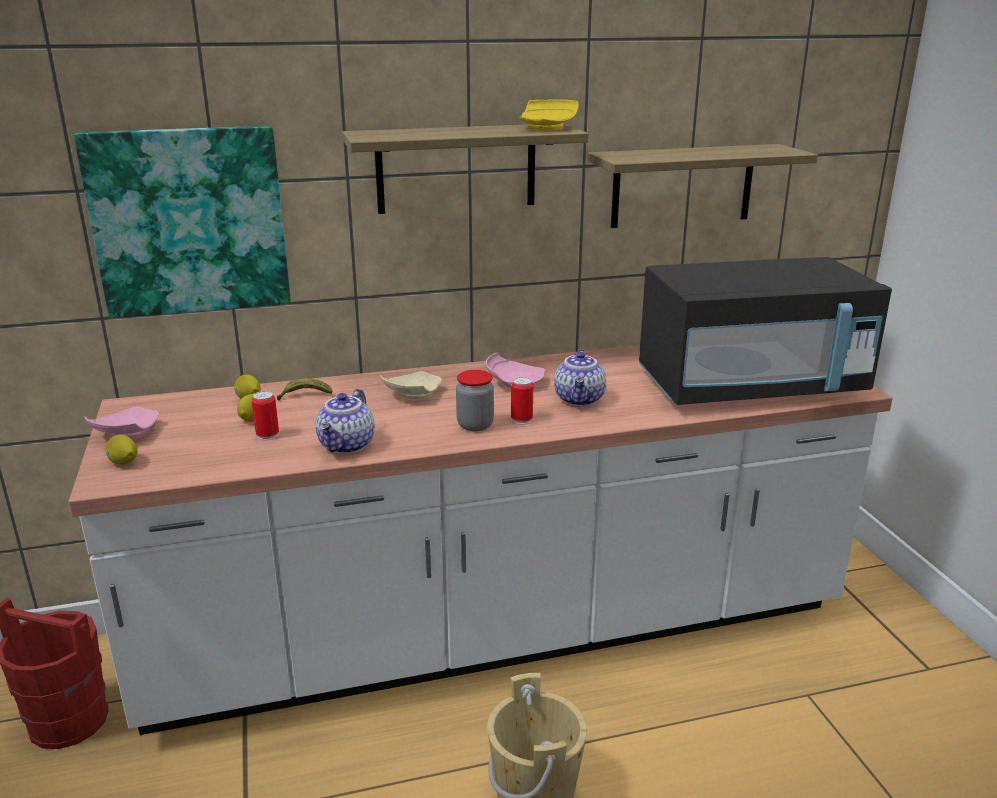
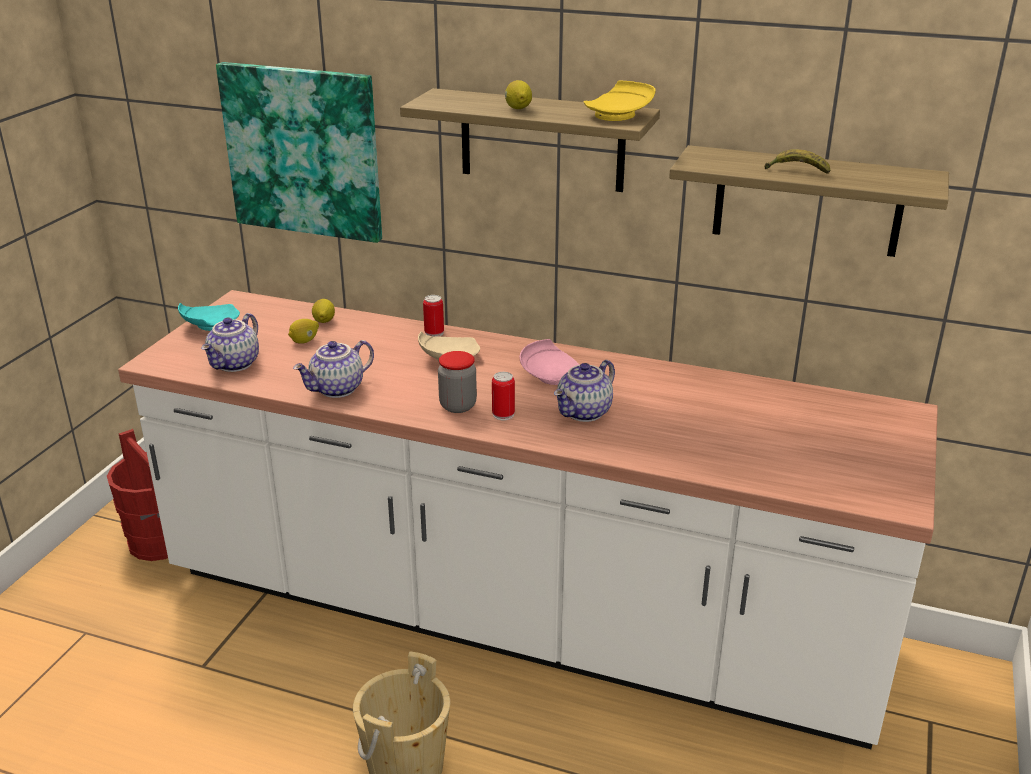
camera: 35 degrees right, 5 degrees up
(124, 463) = (180, 350): lemon -> lemon (518, 109)
(125, 434) = (209, 325): pink plate -> turquoise plate
(208, 457) = (235, 364): none -> teapot
(267, 435) = (296, 359): can -> can (434, 333)
(304, 396) = (366, 332): banana -> banana (797, 171)
(750, 387) = (780, 458): black microwave -> none

